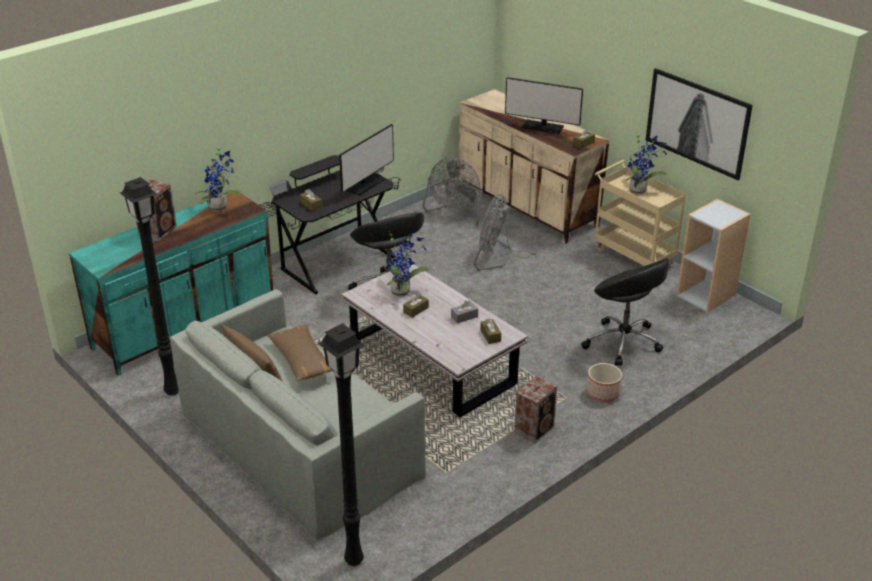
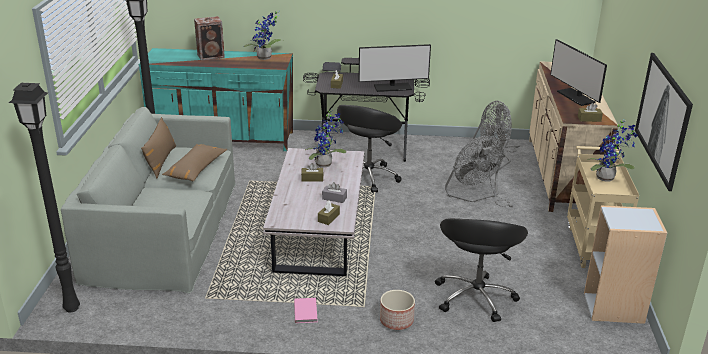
camera: 45 degrees right, 5 degrees down
(535, 429) = (306, 311): speaker -> pink book

